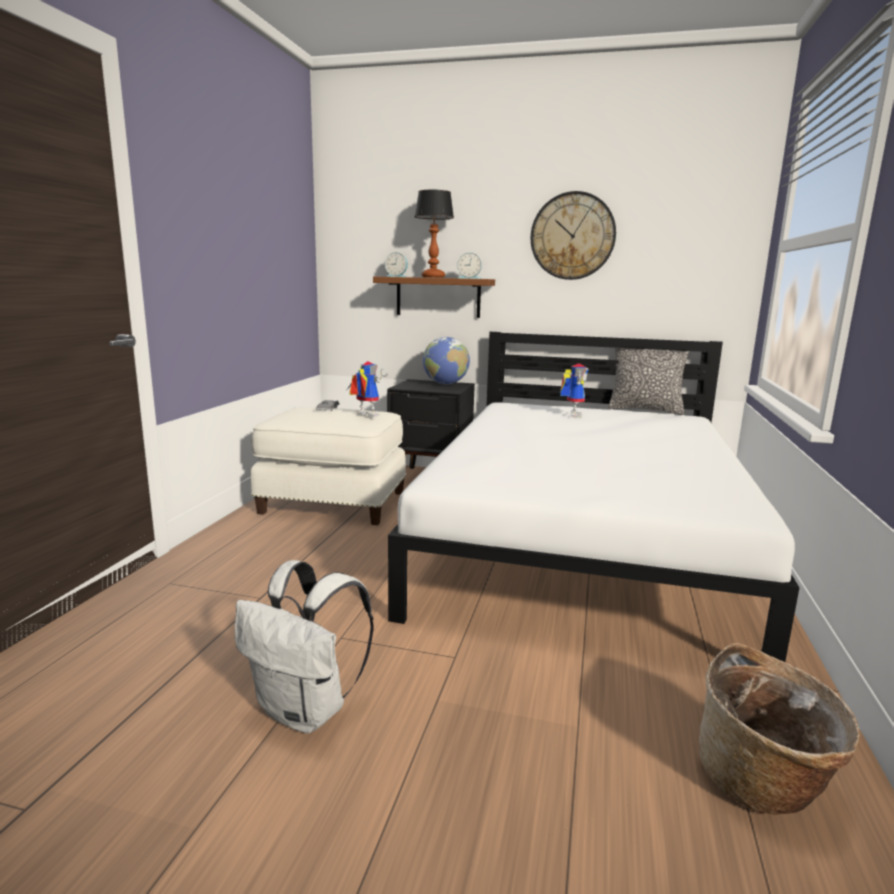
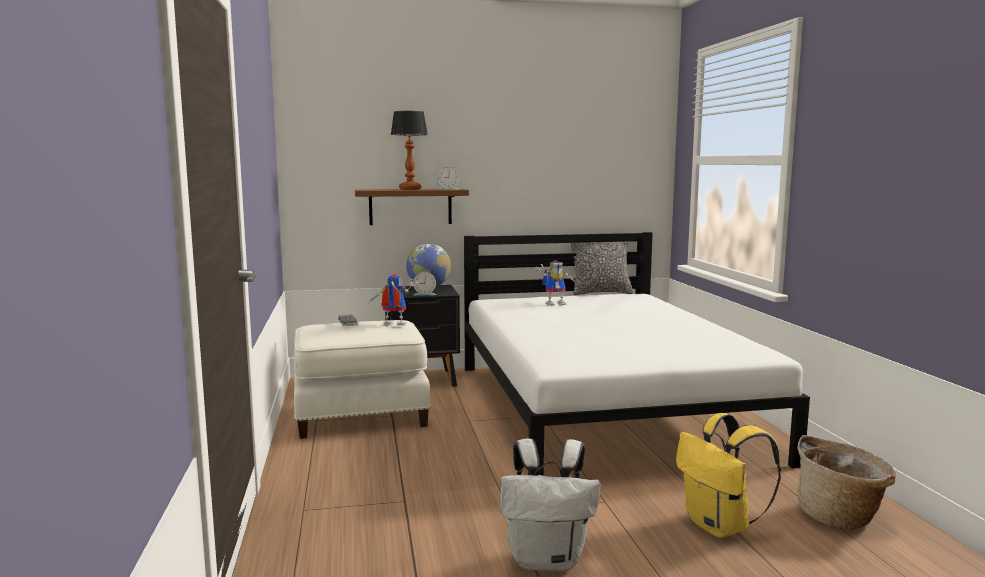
camera: 25 degrees left, 5 degrees down
(397, 276) = (371, 189): alarm clock -> alarm clock (424, 294)
(561, 738) = (720, 527): none -> yellow backpack
(571, 415) = (556, 303): toy robot -> toy robot turned 90 degrees clockwise
(572, 236) = (529, 150): wall clock -> none

